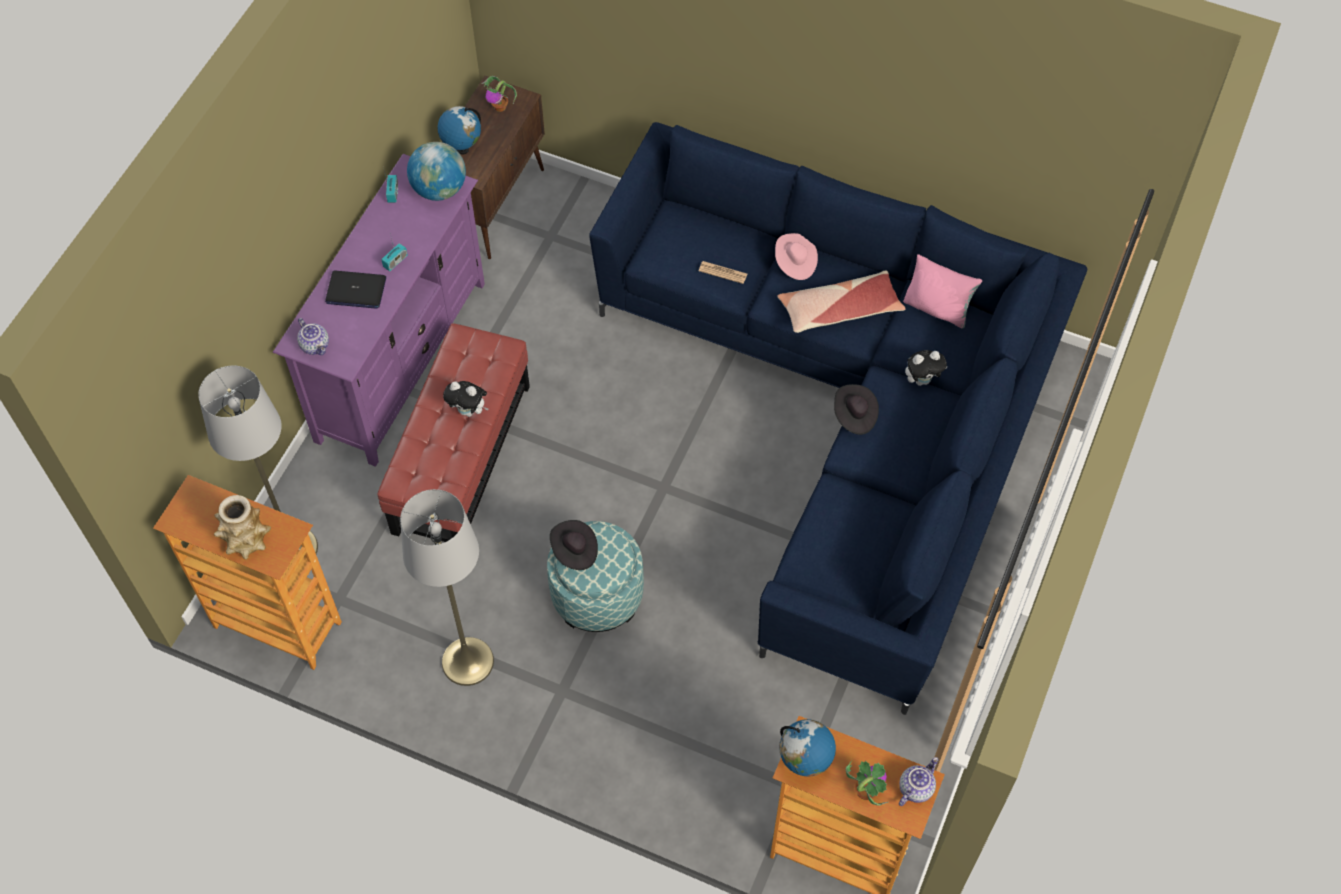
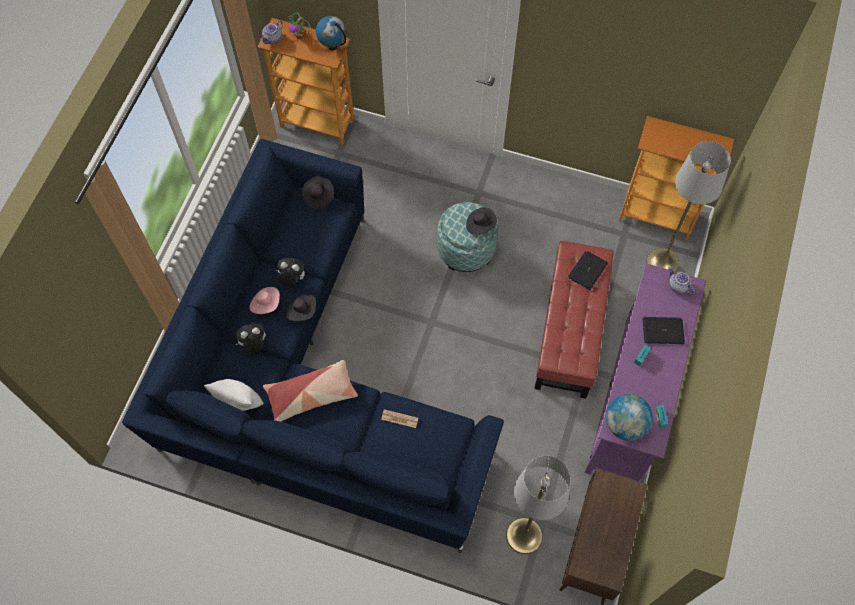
camera: 175 degrees right, 5 degrees up
(246, 540) = (674, 136): vase -> none
(424, 463) = (588, 270): none -> laptop
(462, 149) = (621, 508): globe -> none
(467, 661) = (537, 204): grey floor lamp -> grey floor lamp (524, 535)
(469, 411) = (567, 309): plush toy -> plush toy (292, 280)
(500, 107) = (599, 556): potted plant -> none
(795, 263) = (345, 431): pink hat -> pink hat (266, 304)
(832, 590) = (318, 196): none -> black hat
(937, 308) = (238, 401): pink pillow -> white pillow

